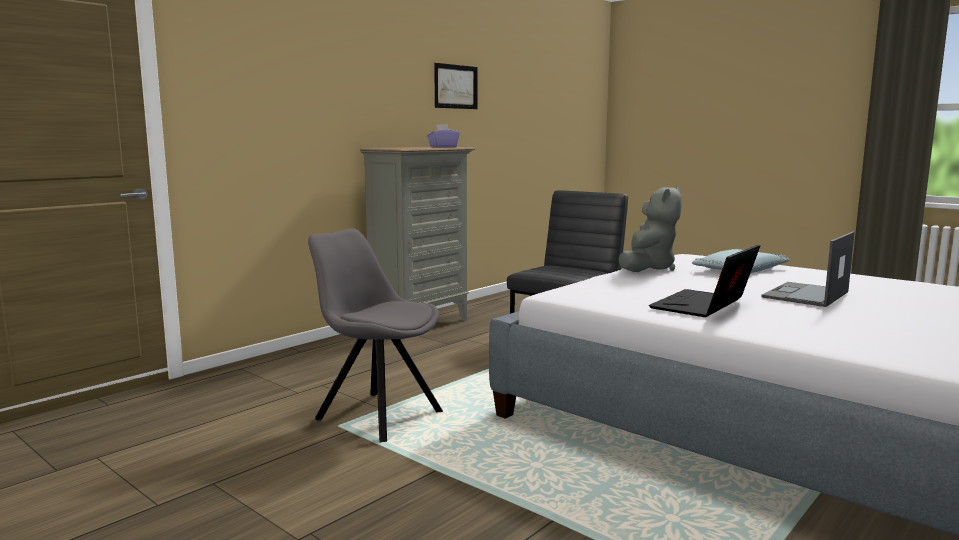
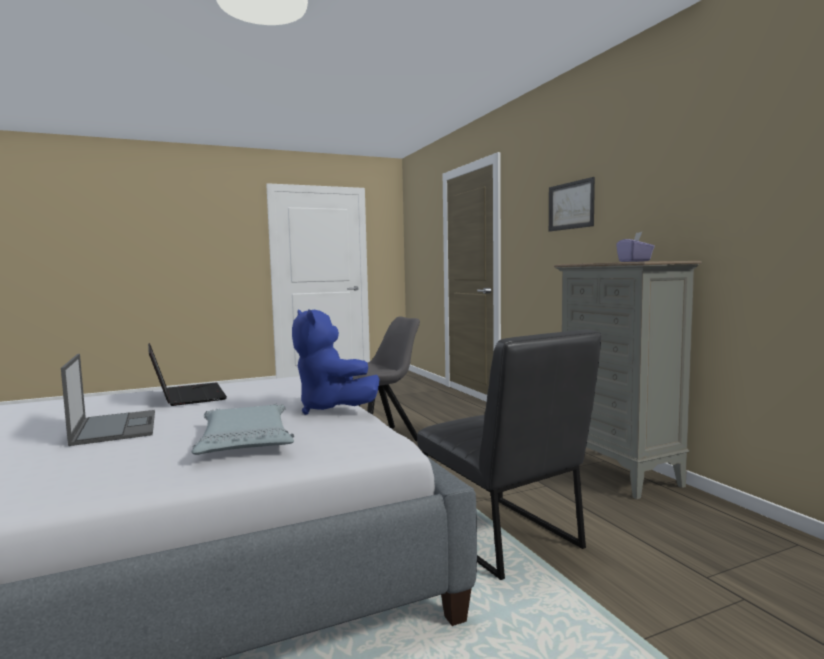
camera: 115 degrees right, 5 degrees down
(456, 86) = (763, 164): picture -> picture (571, 205)
(648, 268) = (331, 409): grey plush toy -> blue plush toy

